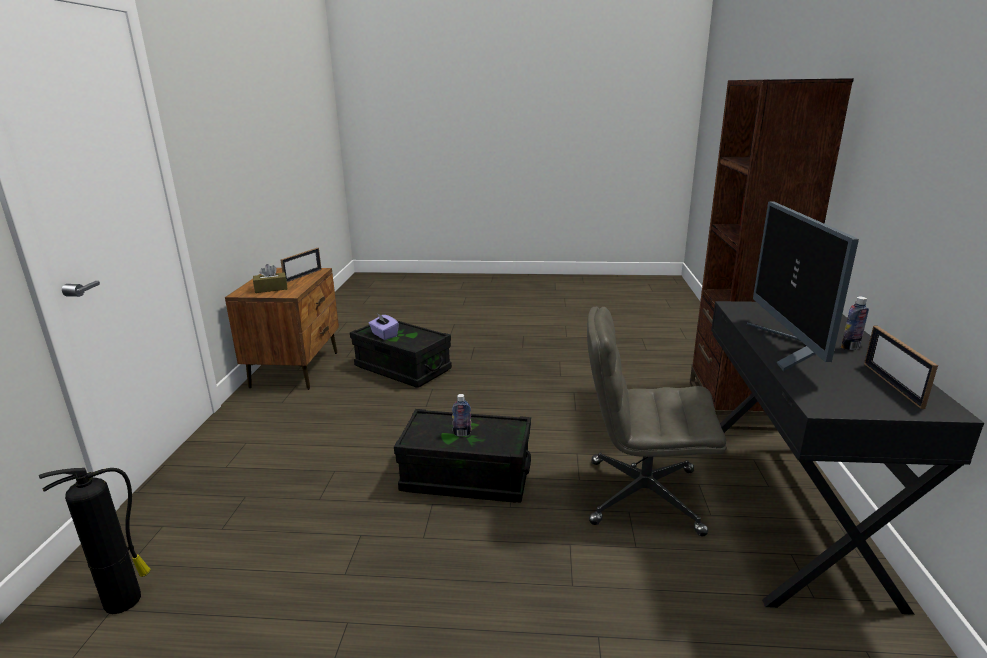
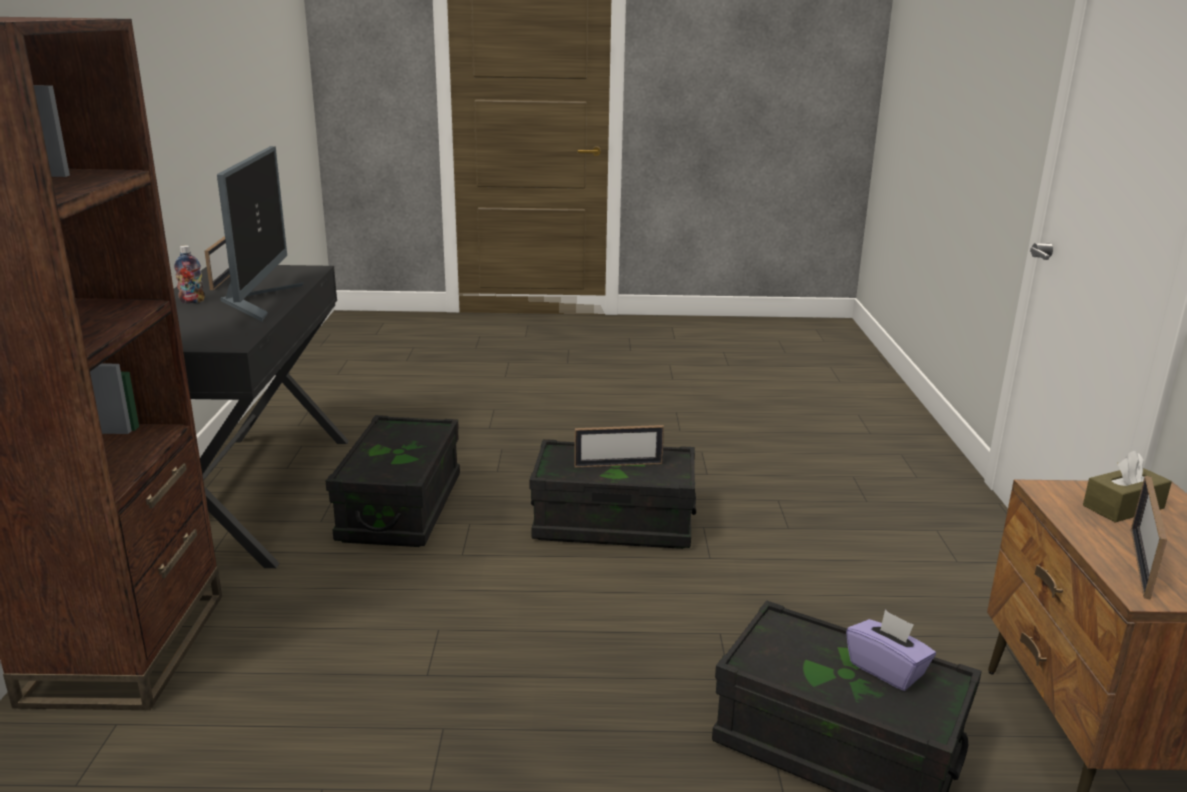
camera: 175 degrees right, 0 degrees up
(125, 600) = (868, 437): fire extinguisher -> none
(462, 433) = (618, 464): bottle -> picture frame
(641, 496) = (401, 508): grey office chair -> black storage box

